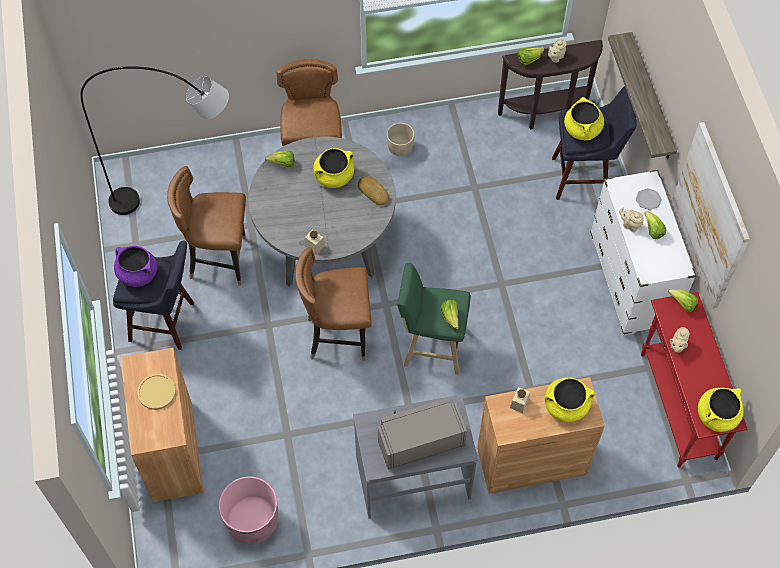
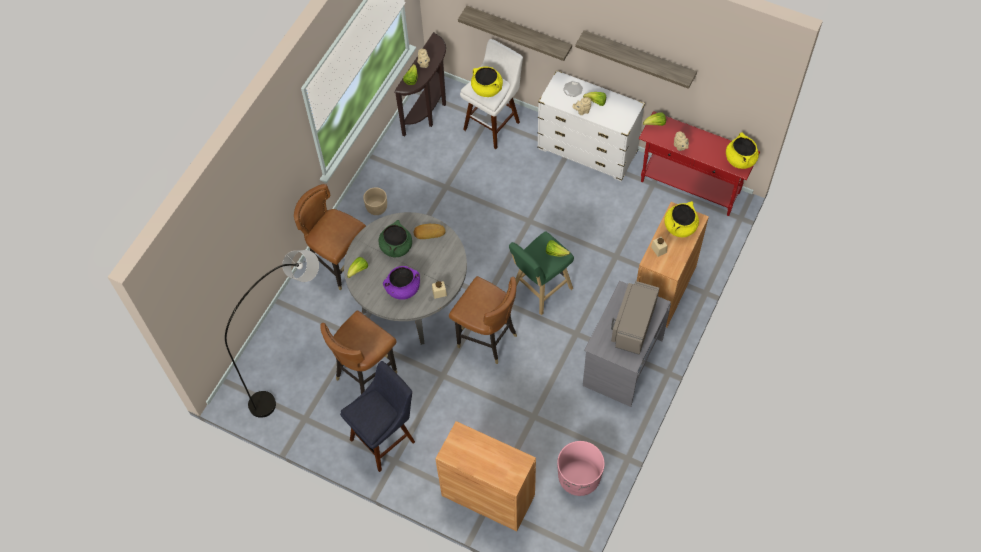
camera: 50 degrees left, 0 degrees up
(137, 274) = (366, 414): purple cooking pot -> purple cooking pot (403, 289)
(156, 392) = (481, 451): yellow plate -> none
(334, 176) = (396, 247): yellow cooking pot -> green cooking pot
(338, 336) = (487, 339): brown chair -> brown chair turned 90 degrees counterclockwise
(584, 177) = (493, 123): blue stool -> white stool
(711, 216) = (638, 57): picture -> shelf

